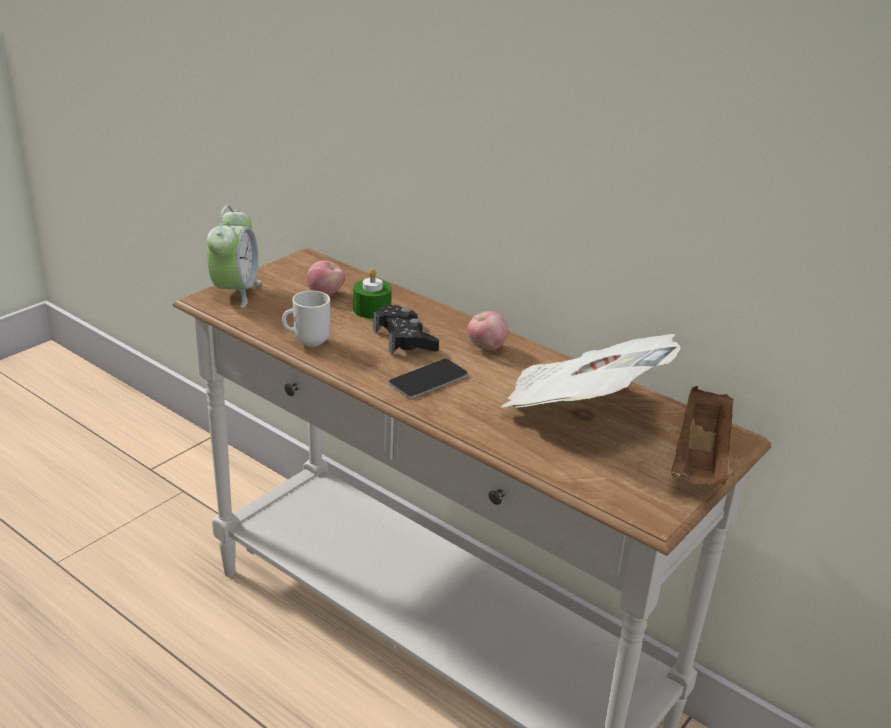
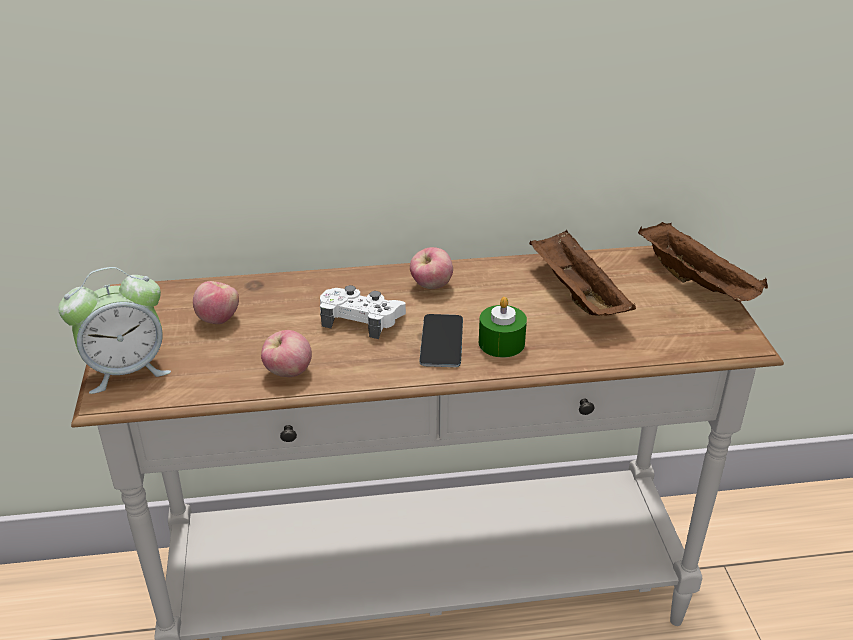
camera: 45 degrees left, 5 degrees up
(235, 292) = (126, 370): alarm clock -> alarm clock turned 105 degrees clockwise
(309, 341) = (288, 372): mug -> apple
(372, 309) = (285, 309): green candle -> green candle (501, 343)
(405, 339) = (361, 319): black game controller -> white game controller
(580, 409) = (575, 294): newspaper -> brown tray

